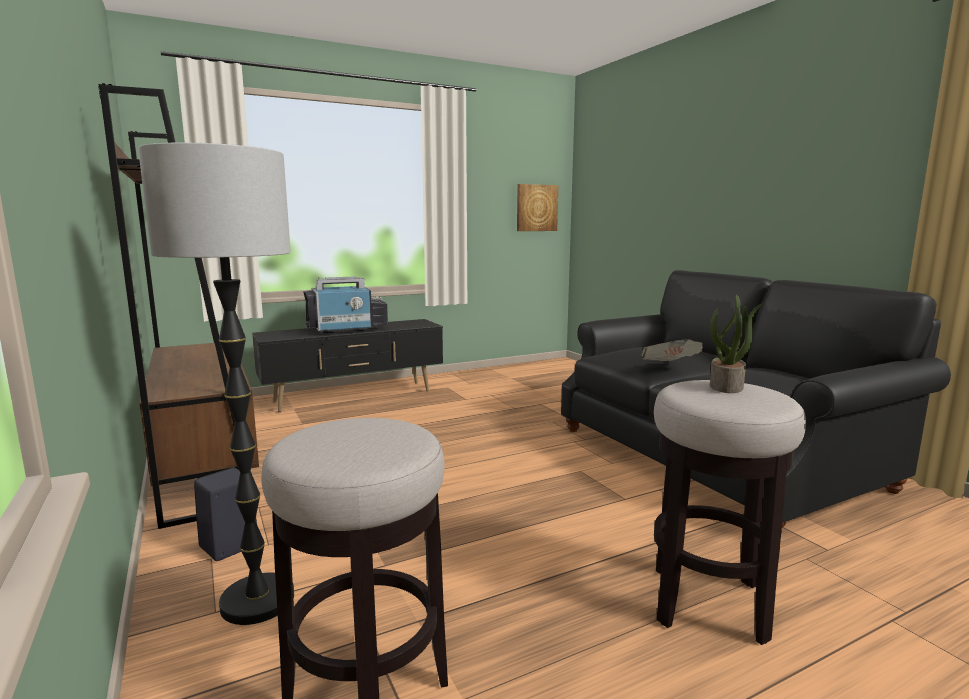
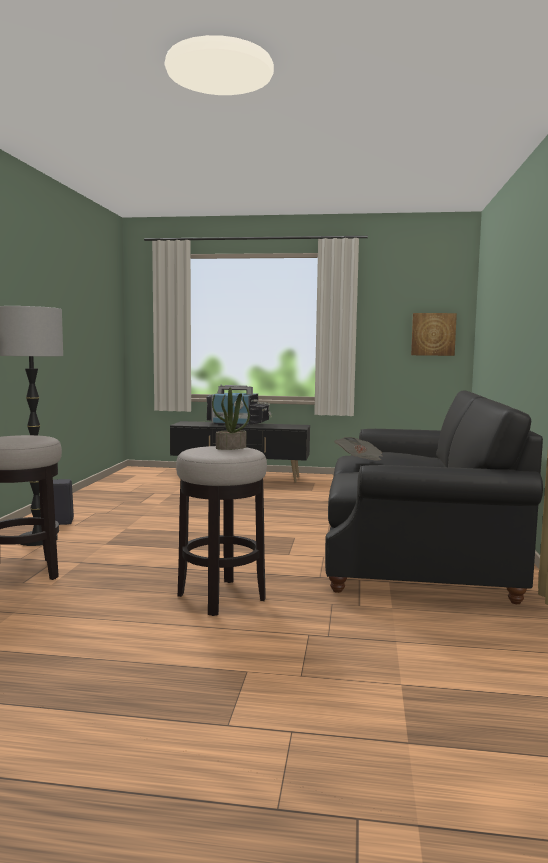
camera: 35 degrees right, 5 degrees down
(205, 465) = (103, 493): brown bookcase -> none

